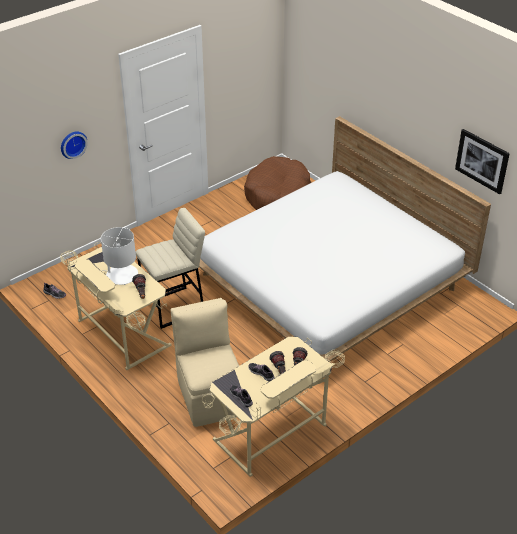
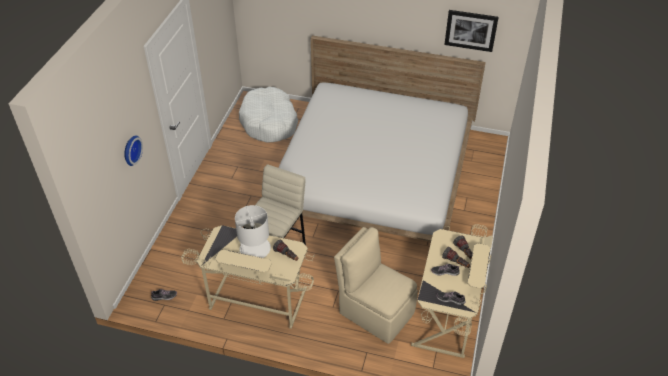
camera: 35 degrees left, 5 degrees up
(277, 195) = (269, 122): brown dog bed -> white dog bed

